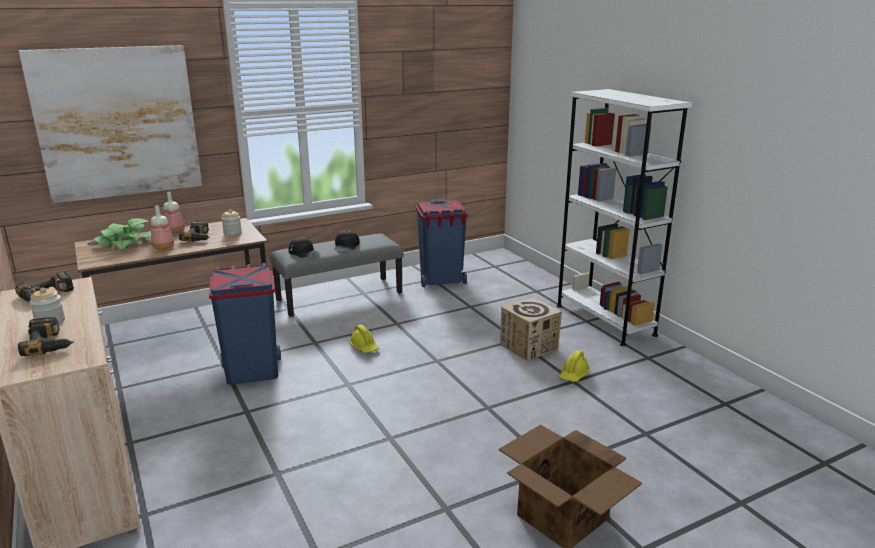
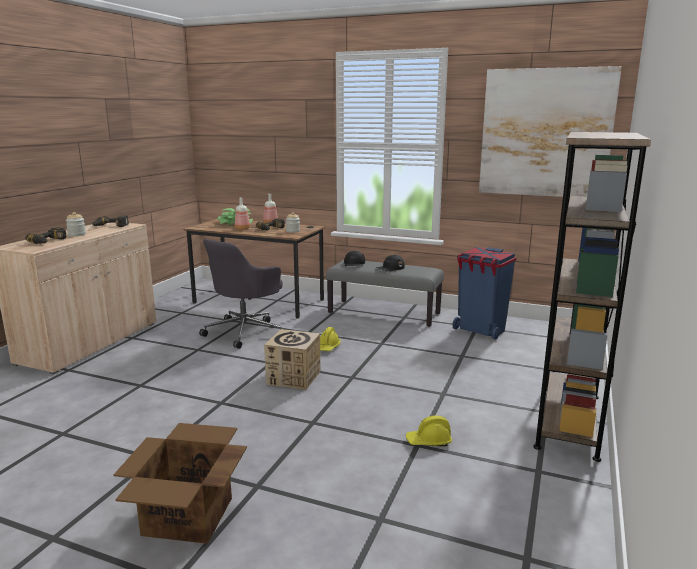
camera: 50 degrees right, 5 degrees down
(117, 123) = (261, 142): picture -> picture (545, 133)
(252, 371) = (245, 331): blue trash can -> grey office chair
(529, 346) = (441, 403): cardboard box -> cardboard box (294, 377)
(604, 320) = (568, 420): white bookcase -> brown bookcase

